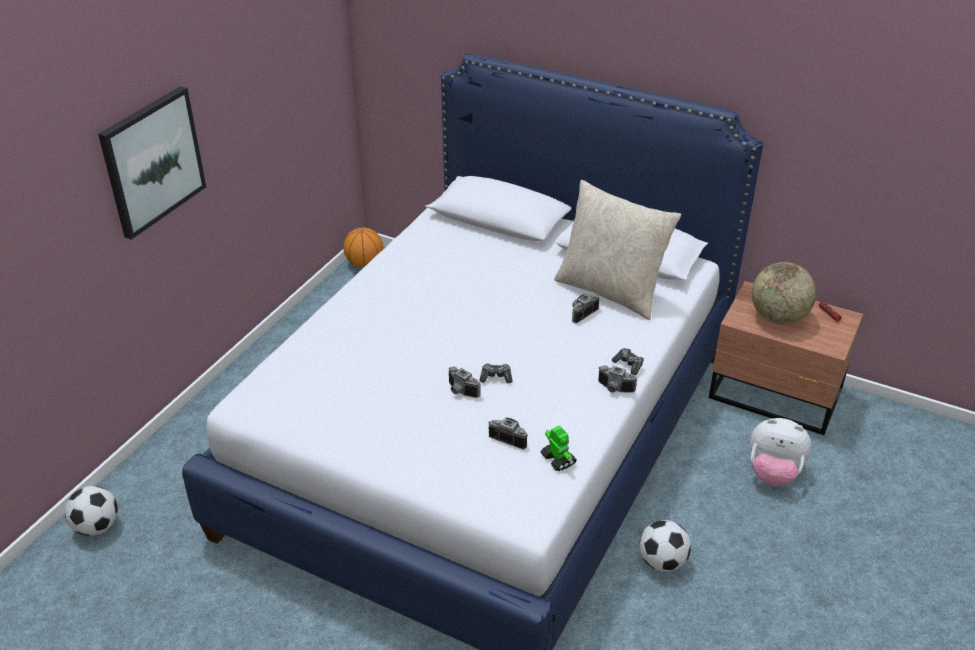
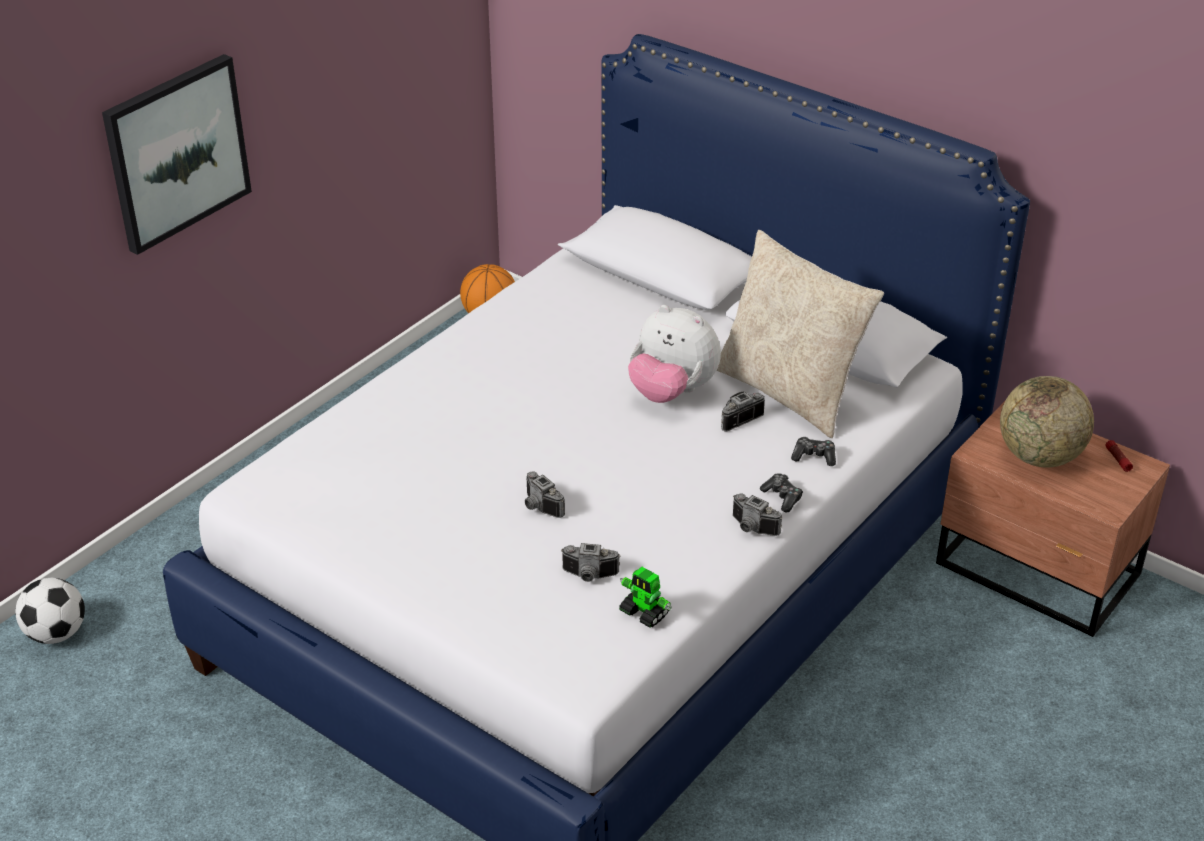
camera: 10 degrees right, 0 degrees up
(496, 377) = (593, 493): game controller -> game controller (814, 456)
(510, 437) = (589, 576): camera -> camera turned 150 degrees clockwise
(558, 459) = (645, 613): toy robot -> toy robot turned 150 degrees clockwise
(662, 562) = (803, 781): football -> none
(773, 473) = (1000, 681): plush toy -> plush toy (672, 392)

